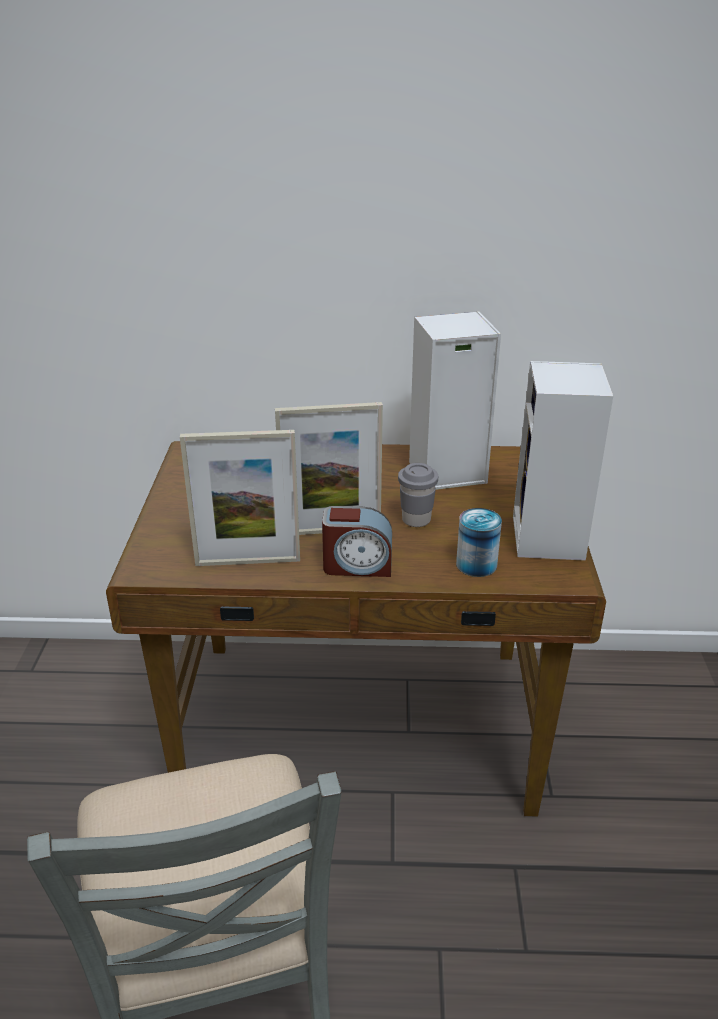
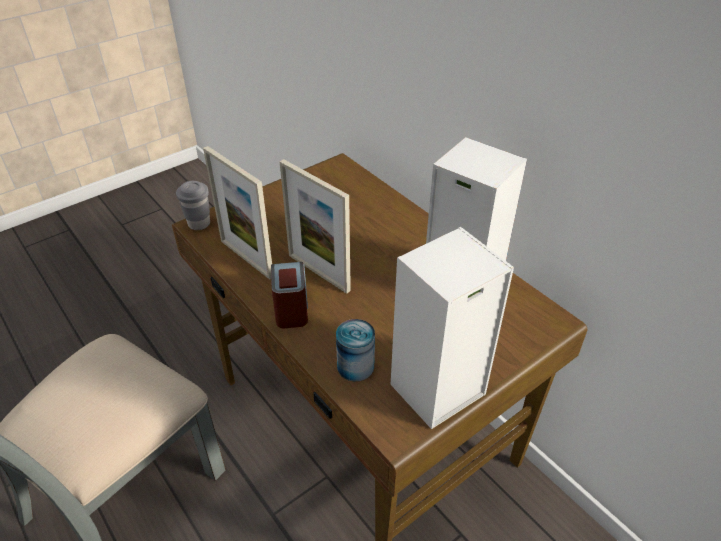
camera: 50 degrees right, 10 degrees up
(357, 565) = (291, 307): alarm clock -> alarm clock turned 150 degrees counterclockwise
(416, 520) = (377, 304): grey cup -> grey cup (199, 224)

